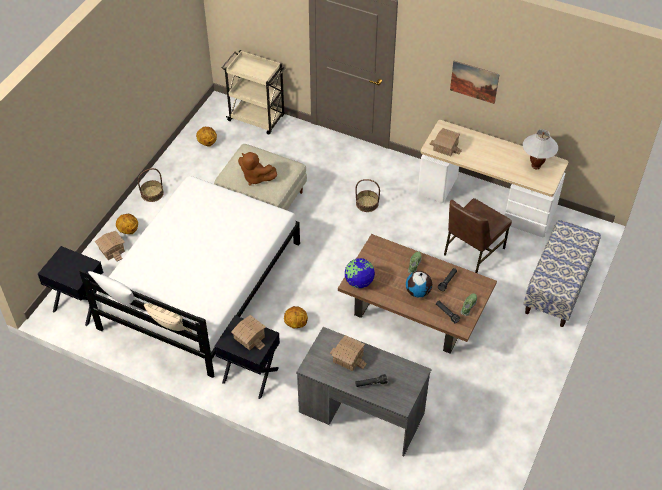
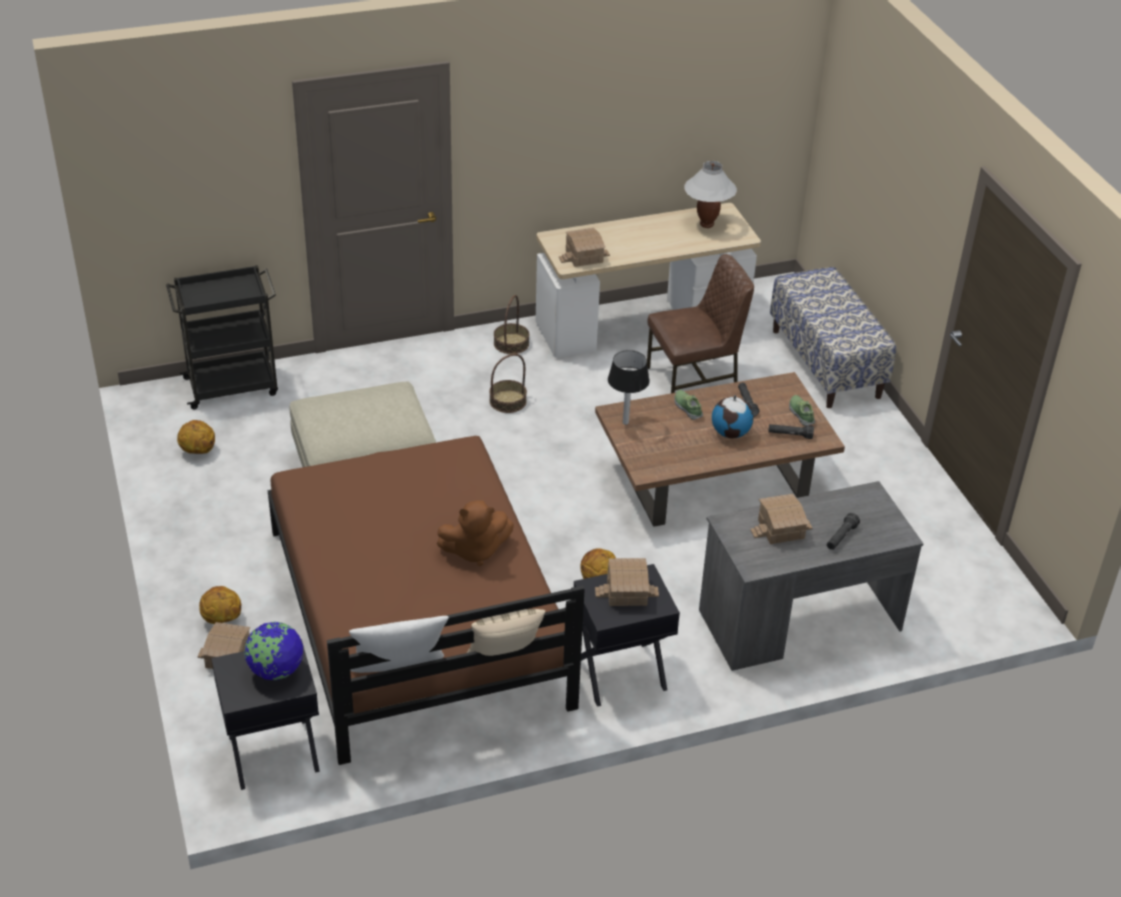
camera: 45 degrees left, 10 degrees down
(152, 193) = (196, 554): basket -> basket (511, 343)
(201, 284) = (416, 616): white bed -> brown bed
(255, 178) = (368, 427): brown plush toy -> brown plush toy (475, 551)
(257, 119) = (233, 386): beige cart -> black cart
(359, 282) = (652, 464): globe -> globe (276, 670)
(374, 252) = (625, 423): none -> table lamp
(472, 251) = (694, 381): brown chair -> brown chair turned 105 degrees counterclockwise
(474, 82) = (581, 144): picture -> none

